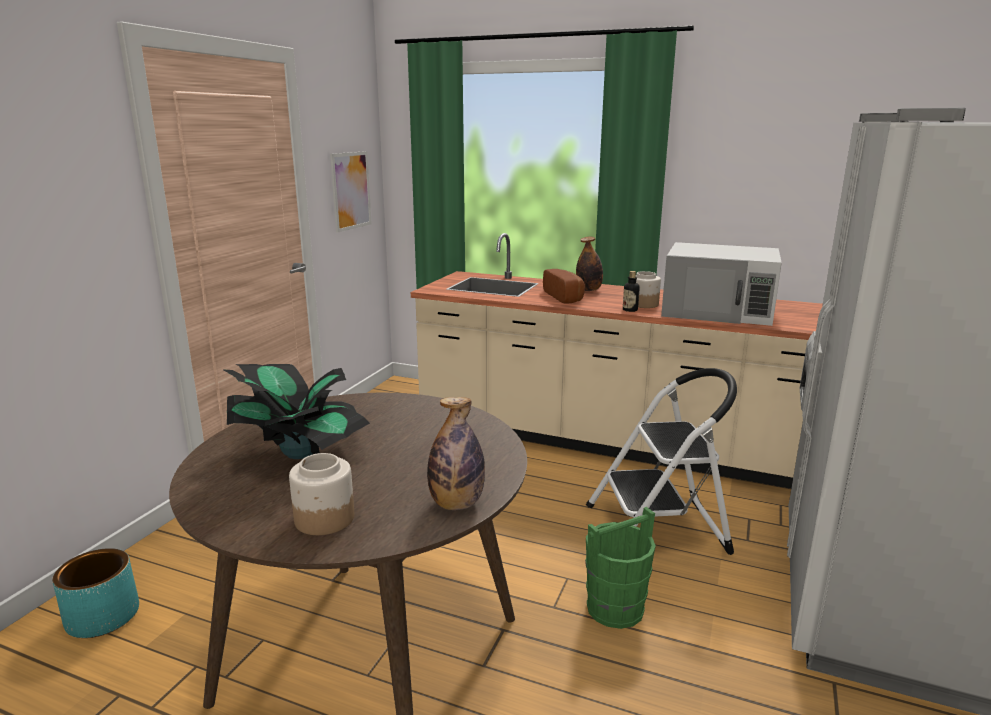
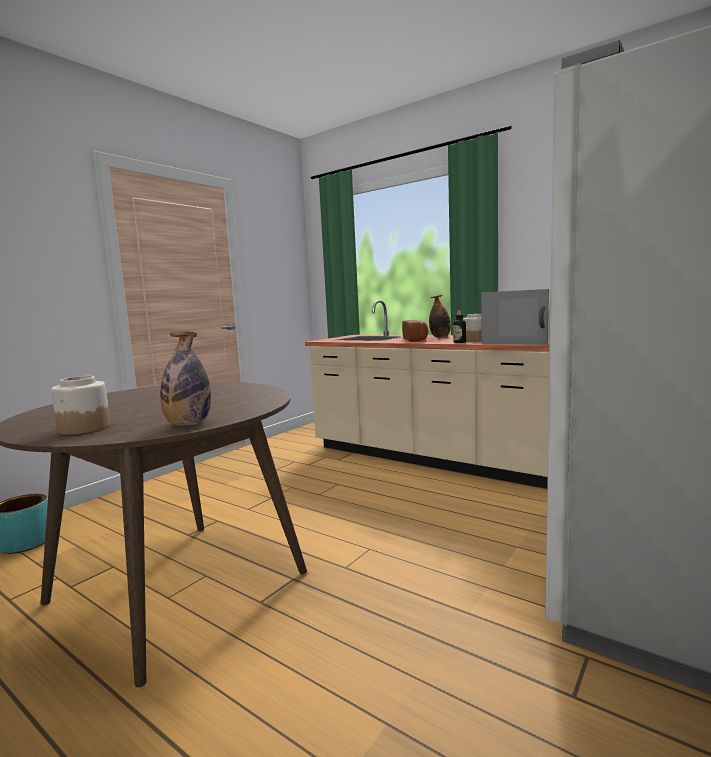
camera: 15 degrees right, 10 degrees down
(299, 452) = (122, 403): potted plant -> none
(351, 190) = (279, 280): picture -> none
(615, 608) = (398, 573): green bucket -> none
(661, 529) = (472, 522): step ladder -> none

